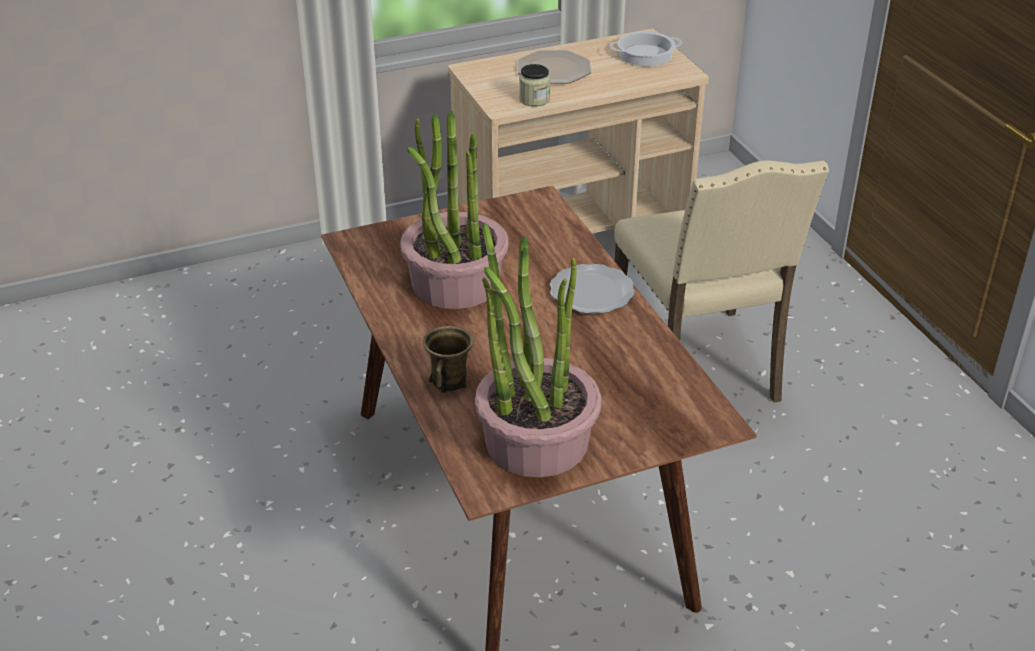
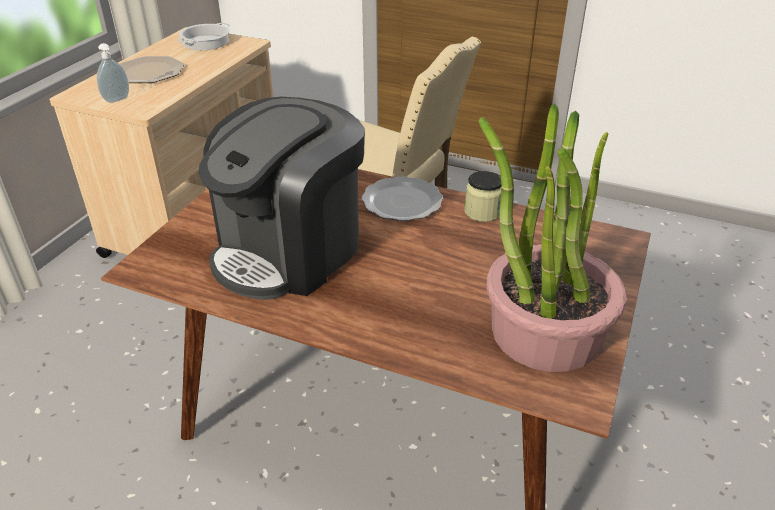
camera: 45 degrees left, 0 degrees up
(450, 380) = (407, 330): brown mug -> none
(455, 283) = (290, 251): potted plant -> coffee machine
(494, 89) = (118, 100): none -> soap dispenser
(534, 99) = (163, 95): jar -> jar (482, 212)

